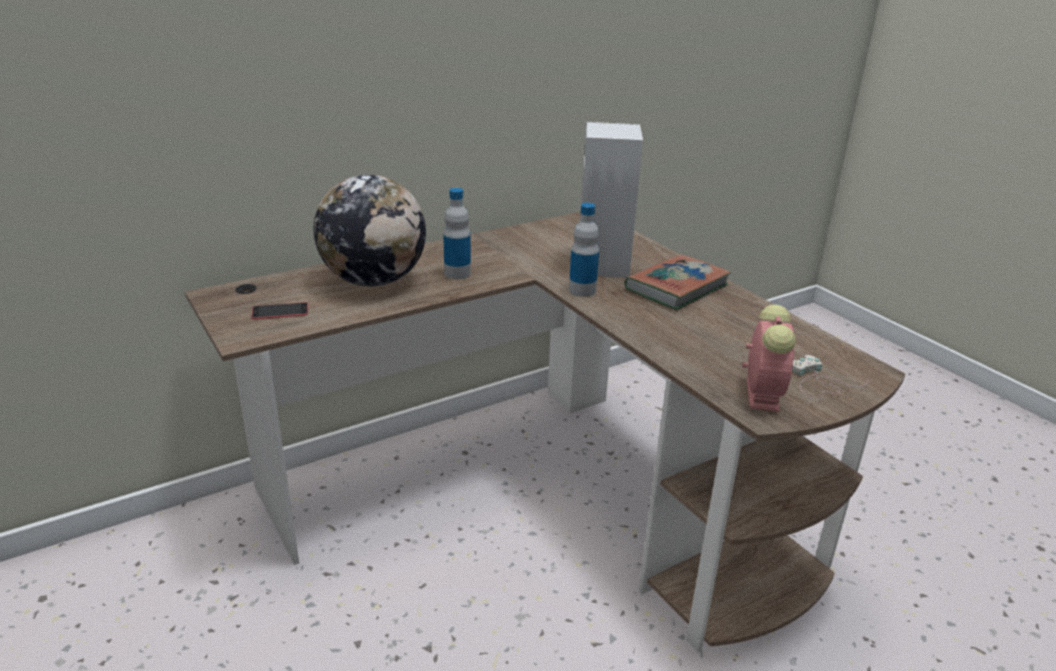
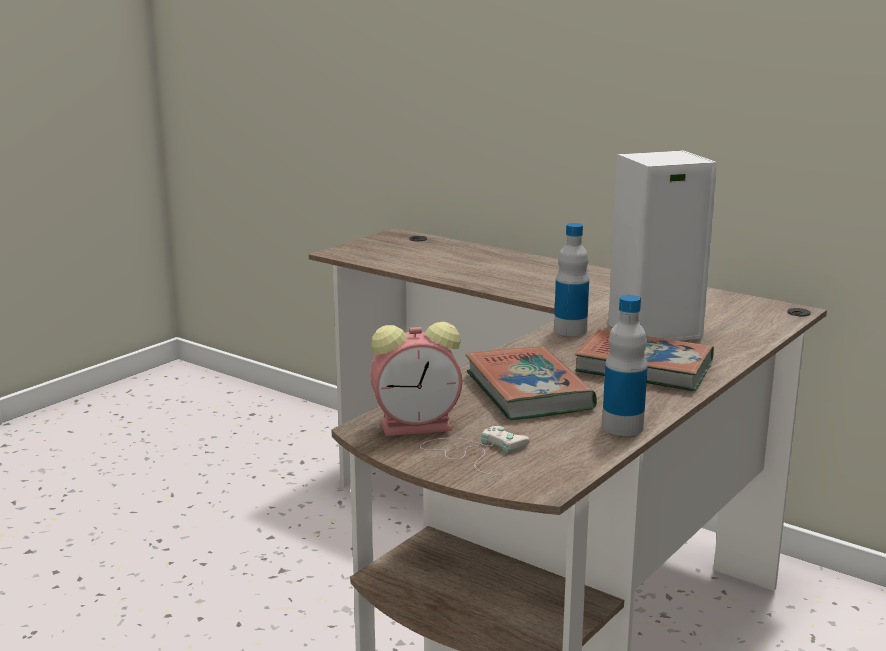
camera: 70 degrees right, 10 degrees down
(280, 311) = (391, 252): phone -> none
(374, 281) = (482, 264): globe -> none
(457, 273) = (539, 284): bottle -> bottle (622, 427)
(705, 336) = (528, 391): none -> book

